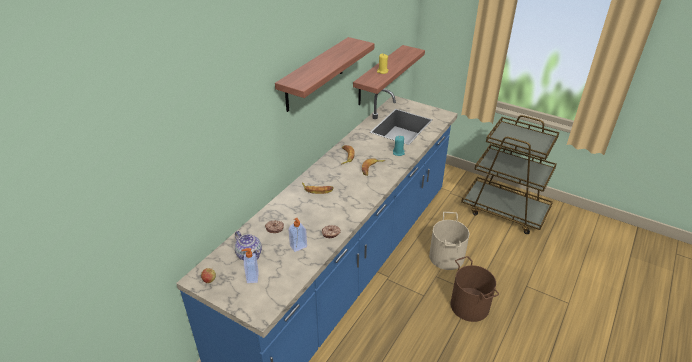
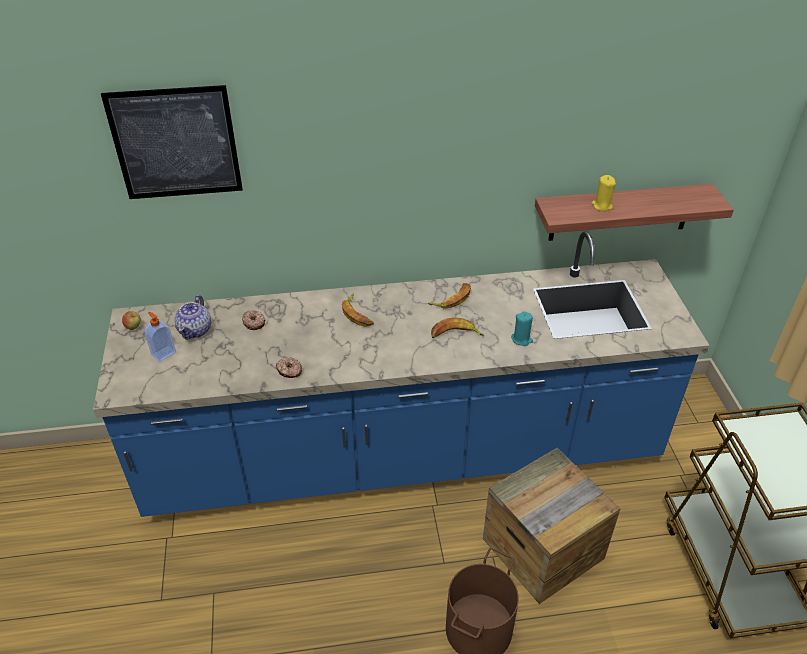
camera: 50 degrees right, 5 degrees up
(203, 125) = (175, 143): none -> picture
(298, 246) = (242, 358): soap dispenser -> none
(315, 74) = (428, 154): shelf -> none
(447, 257) = (543, 548): beige bucket -> crate

